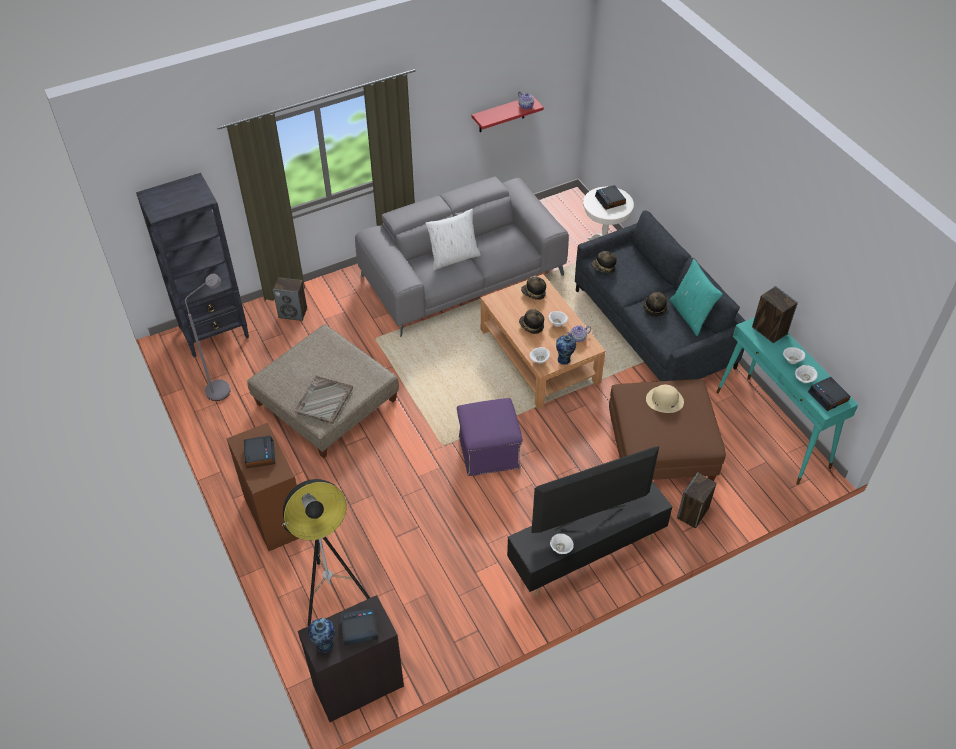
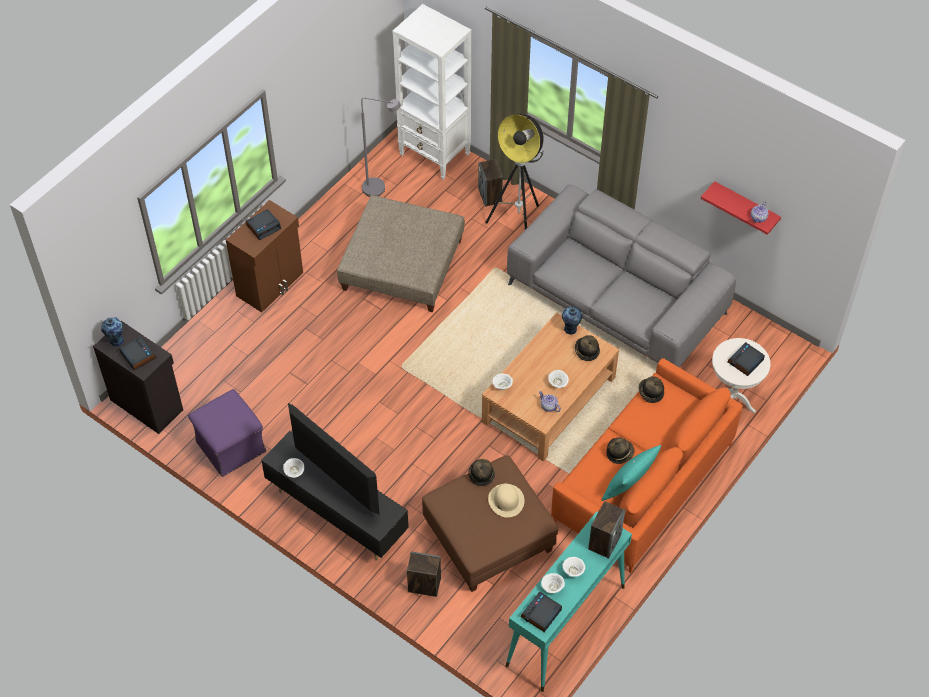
camera: 65 degrees right, 5 degrees up
(215, 333) = (435, 155): black bookcase -> white bookcase
(324, 401) = (375, 254): grey tray -> none
(331, 594) = (217, 353): floor lamp -> floor lamp (518, 224)
(453, 257) = (596, 271): white pillow -> none
(488, 452) = (411, 403): purple ottoman -> purple ottoman (230, 446)
(531, 326) = (542, 364): hat -> hat (481, 474)
(564, 360) = (514, 405): vase -> vase (570, 330)
(653, 329) = (643, 483): grey sofa -> orange sofa

